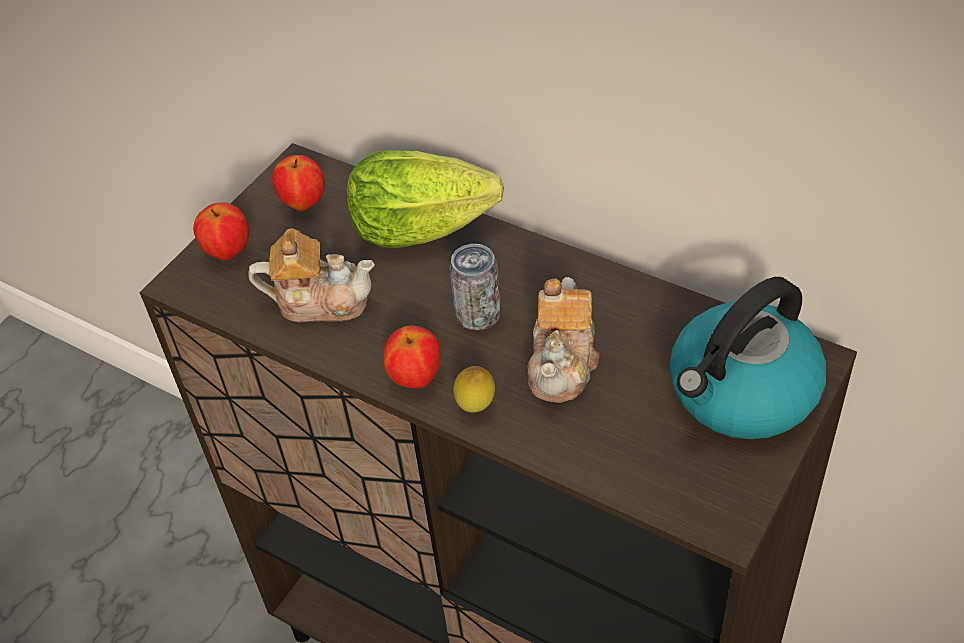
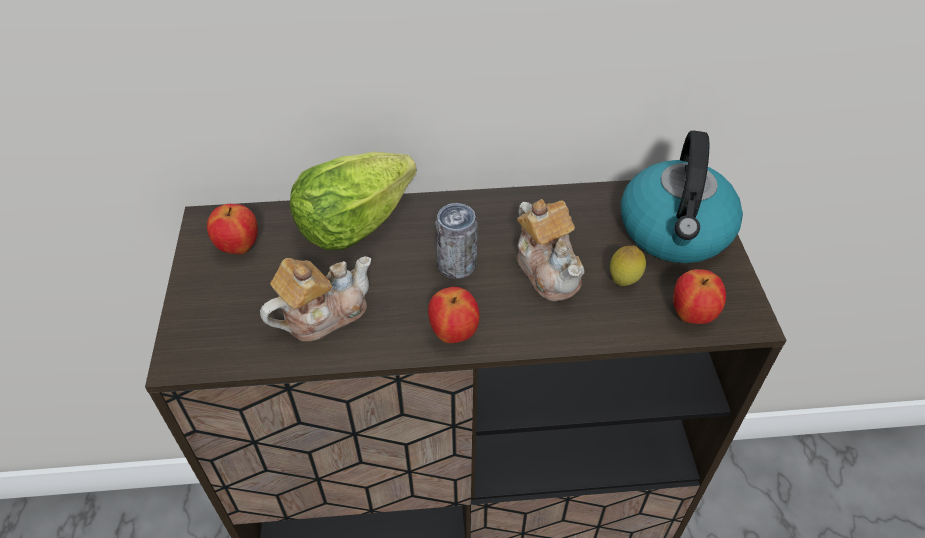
camera: 40 degrees left, 0 degrees up
(228, 252) = (204, 314): apple -> apple (692, 315)
(476, 408) = (518, 331): lemon -> lemon (623, 281)

